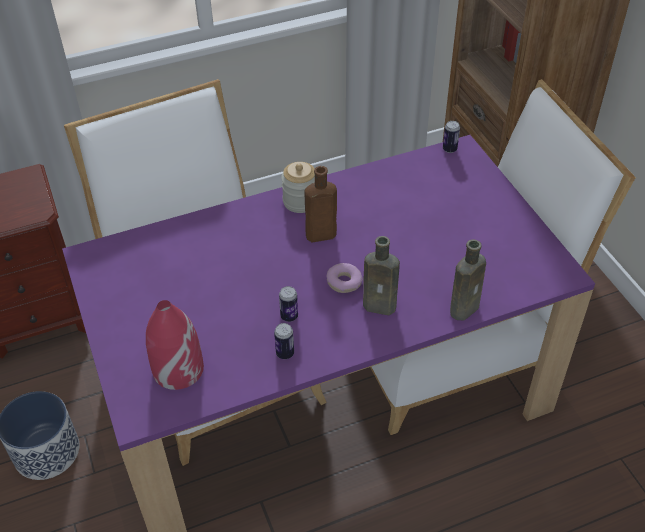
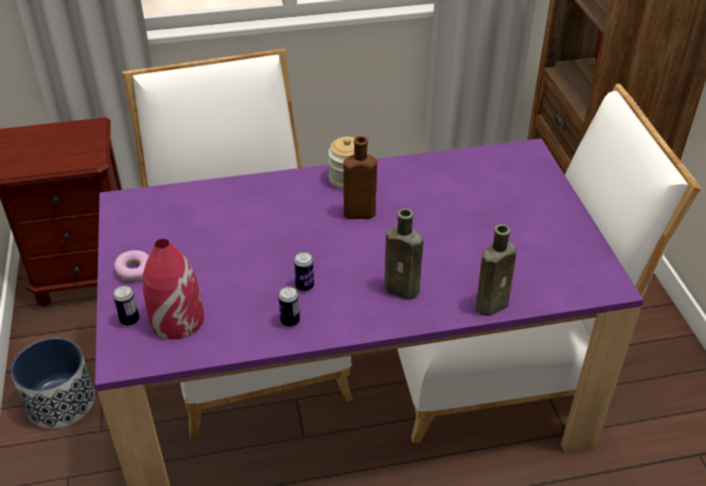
camera: 10 degrees right, 5 degrees down
(344, 282) = (371, 261): donut -> donut (134, 270)
(449, 149) = (516, 149): can -> can (130, 320)

